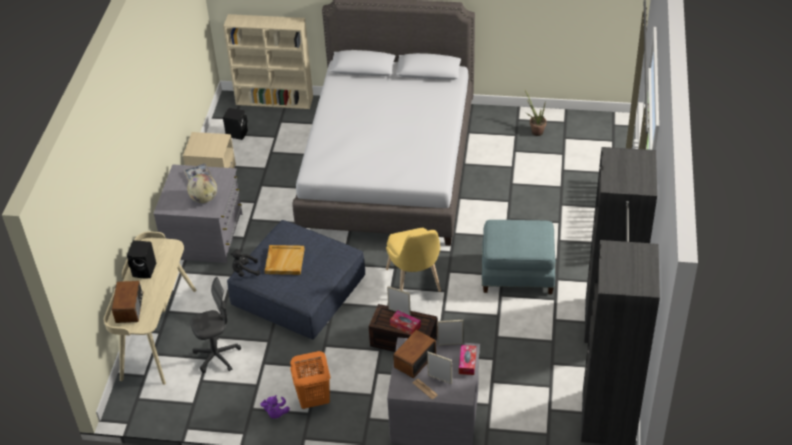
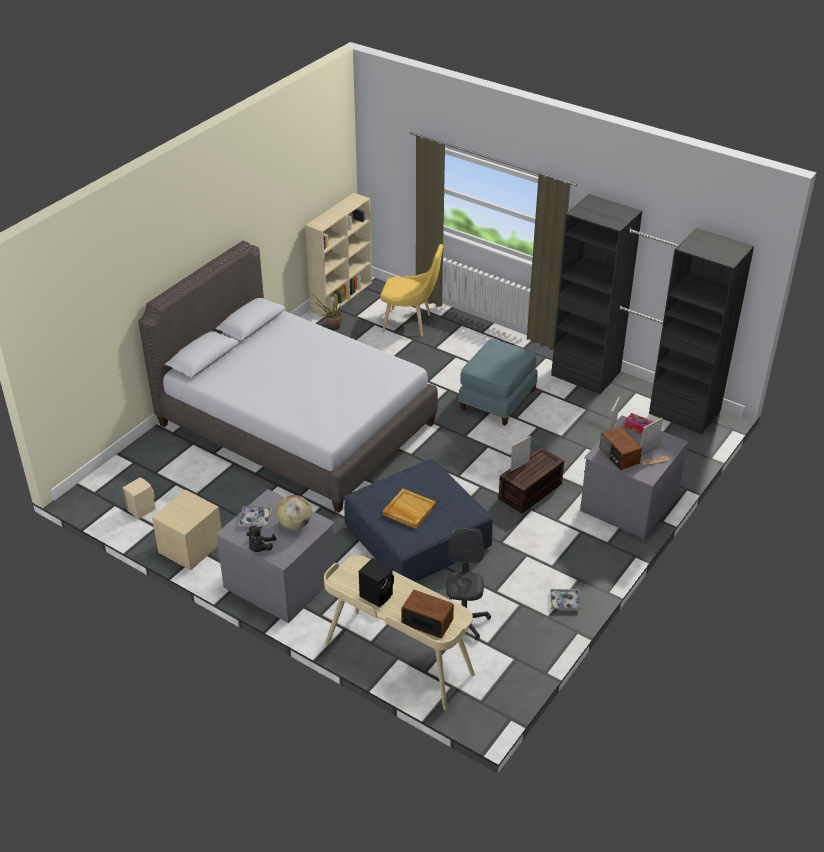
camera: 65 degrees left, 5 degrees down
(237, 133) = (141, 509): black speaker -> beige speaker
(245, 271) = (401, 541): black plush toy -> black plush toy (260, 548)
(275, 100) = (118, 466): beige bookcase -> beige bookcase (342, 296)
(275, 413) = (565, 602): purple plush toy -> tray
(313, 400) = (565, 571): orange laundry basket -> none
(405, 325) = (539, 468): tissue box -> none
(415, 283) = (464, 460): yellow chair -> yellow chair (410, 323)

